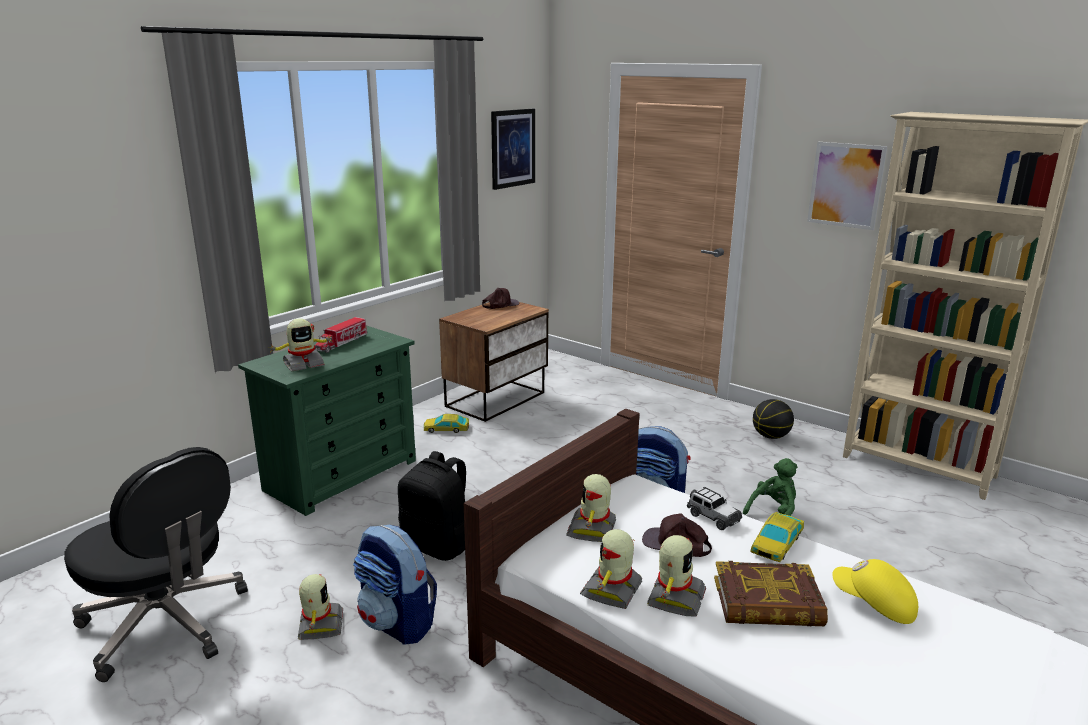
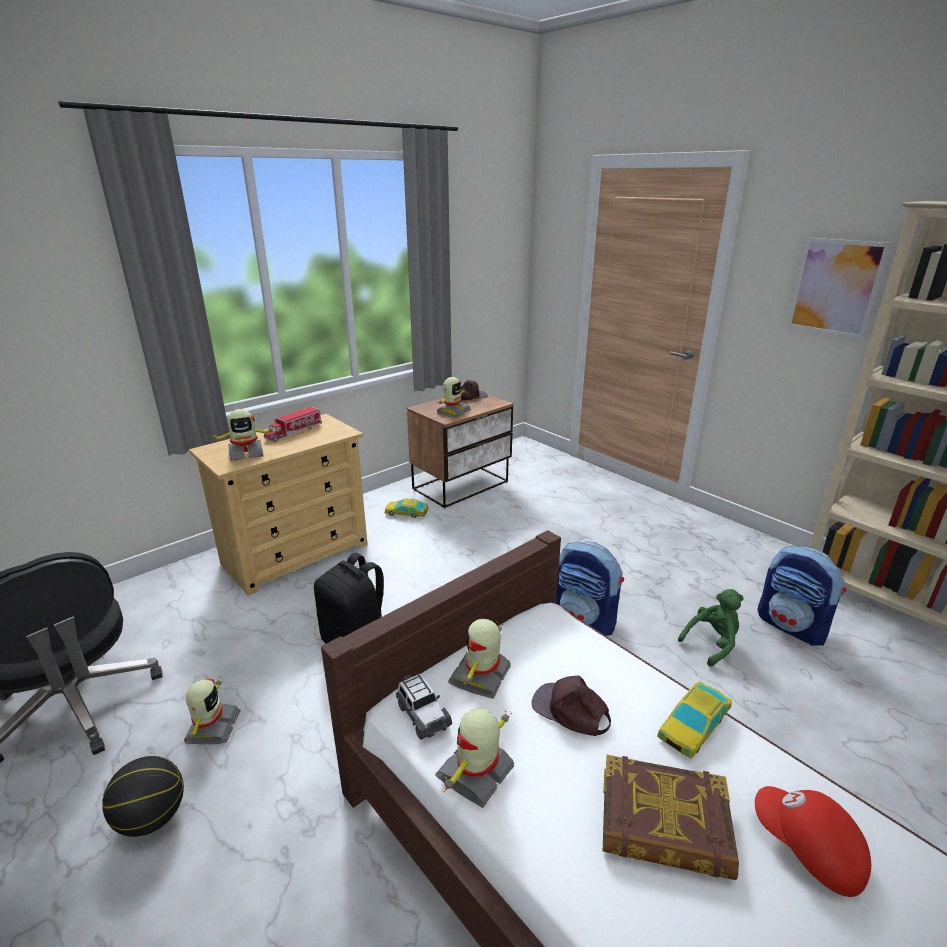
camera: 10 degrees right, 5 degrees up
(342, 475) = (296, 554): green dresser -> beige dresser
(397, 623) = (287, 735): backpack -> backpack (792, 626)
(512, 148) = (491, 244): picture -> none
(674, 598) = (547, 797): toy robot -> toy robot (453, 412)
(713, 517) = (623, 675): toy car -> toy car (422, 715)
(770, 436) = (724, 548): basketball -> basketball (152, 817)
(874, 604) = (808, 849): yellow cap -> red cap

